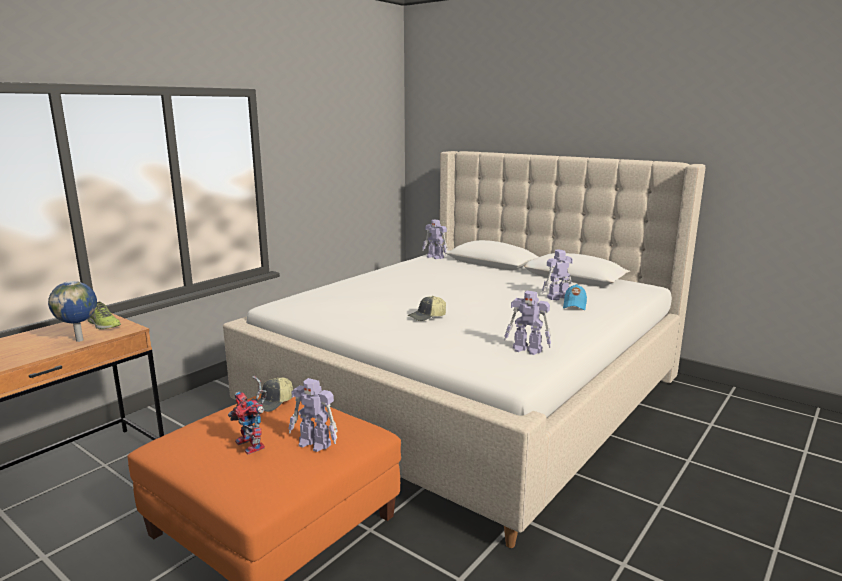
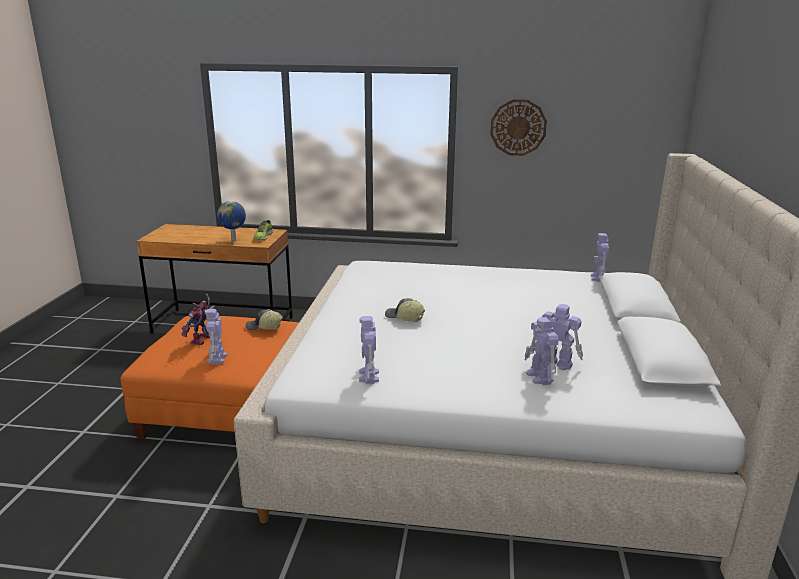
camera: 60 degrees right, 5 degrees up
(308, 147) = (518, 127): none -> wall clock
(574, 305) = (540, 377): blue cap -> toy robot

